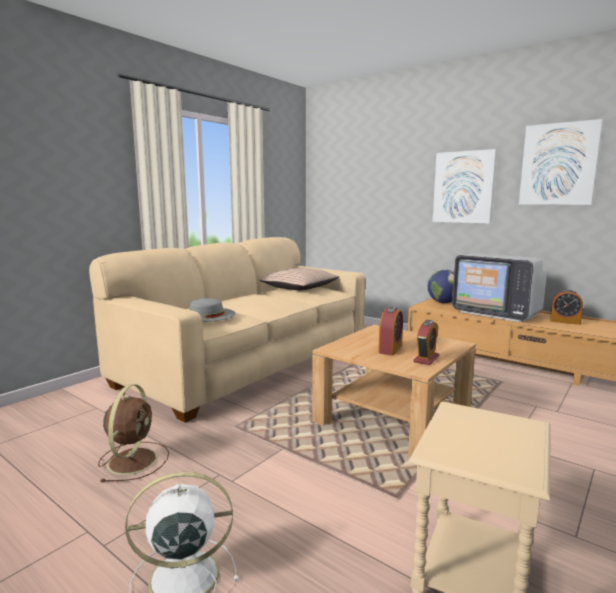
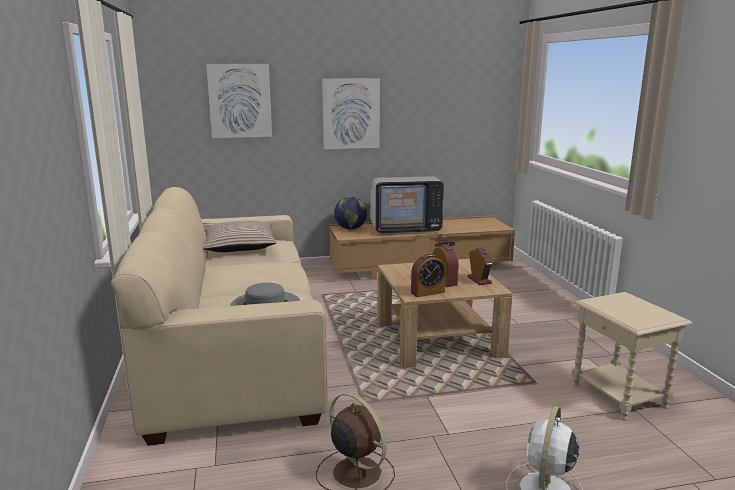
camera: 50 degrees left, 5 degrees up
(558, 164) = (429, 94): picture -> picture (240, 101)
(565, 321) = (454, 225): alarm clock -> alarm clock (427, 292)

